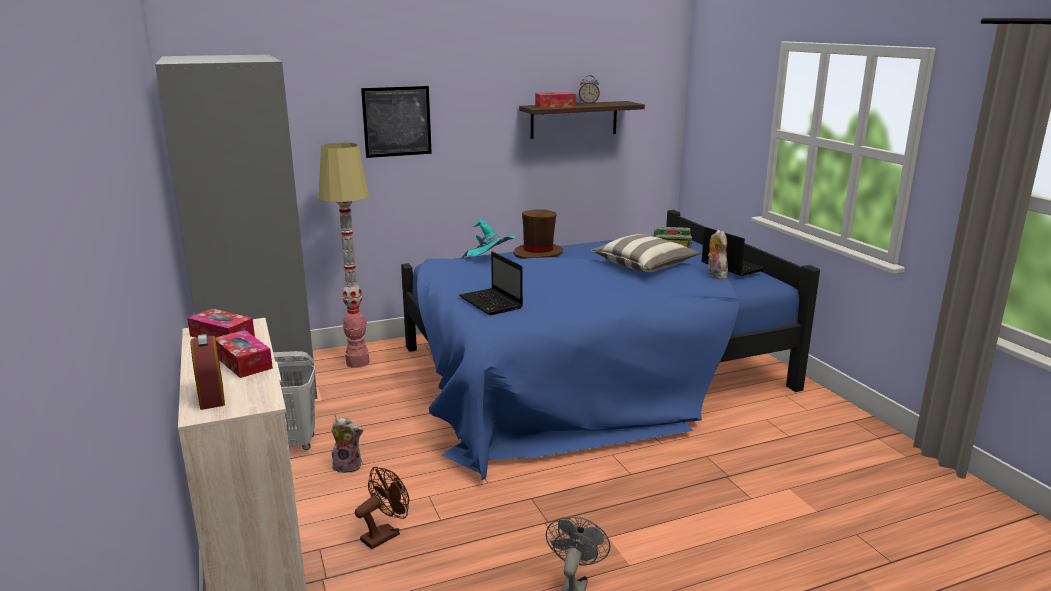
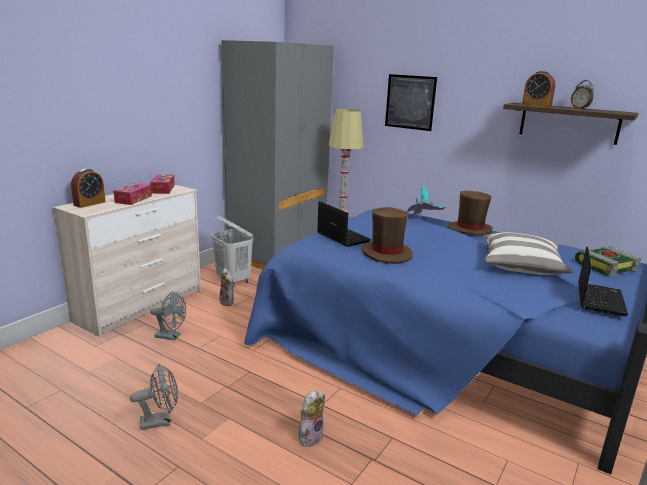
camera: 55 degrees right, 0 degrees up
(385, 535) = (171, 336): brown fan -> grey fan
(492, 303) = (342, 237): laptop -> laptop turned 120 degrees clockwise
(555, 106) = (536, 105): tissue box -> alarm clock
(564, 298) = (387, 254): none -> brown hat
(715, 275) = (556, 296): plush toy -> plush toy (310, 436)

